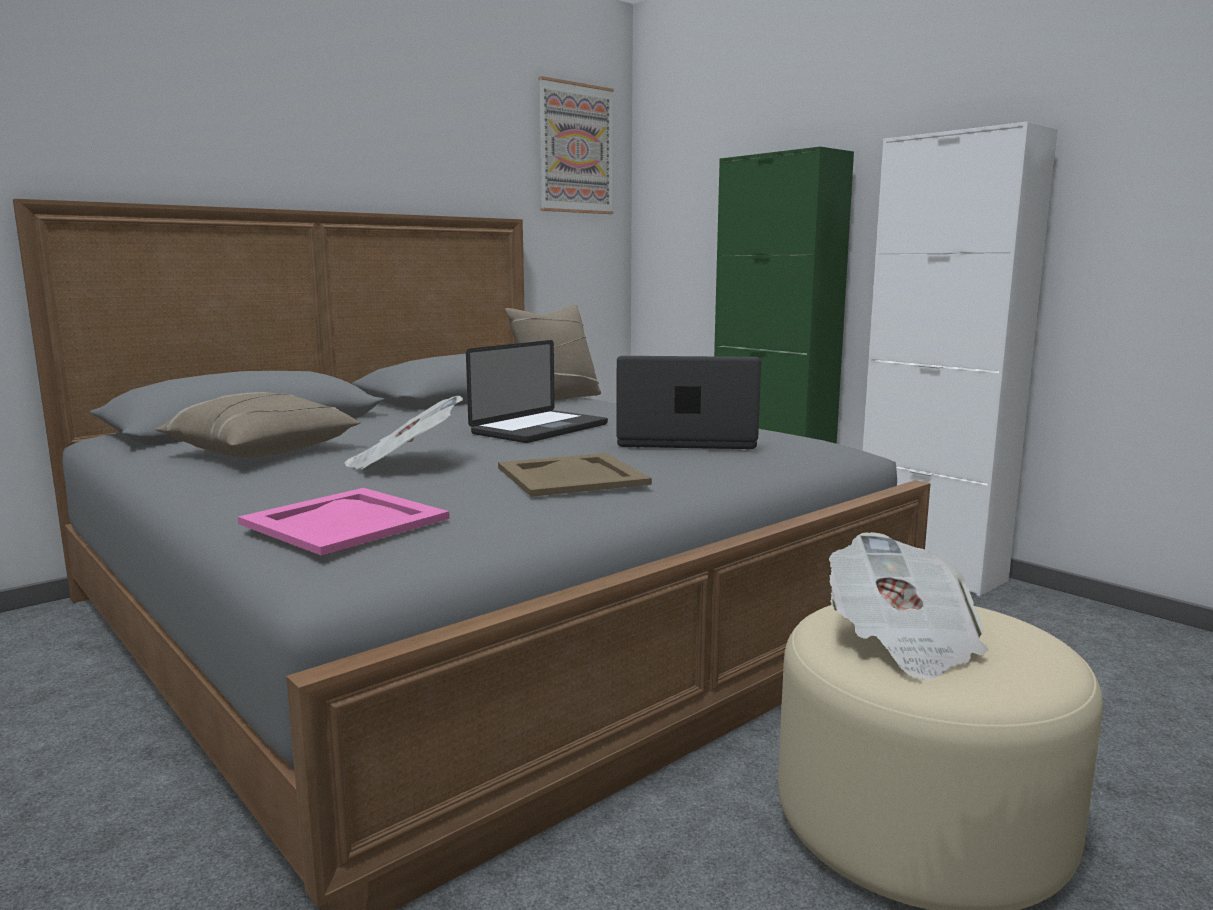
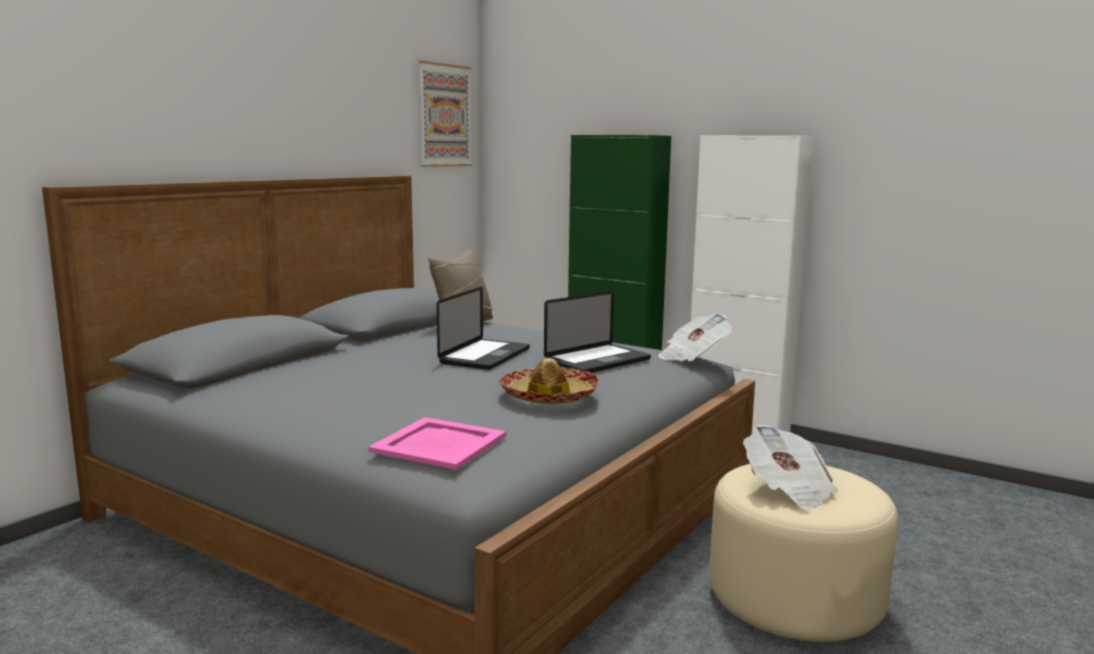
camera: 15 degrees left, 0 degrees up
(263, 452) = (299, 390): beige pillow -> none
(403, 464) = (422, 394): newspaper -> newspaper (693, 356)
(570, 475) = (549, 396): beige tray -> hat
(686, 440) = (597, 361): laptop -> laptop turned 150 degrees clockwise

